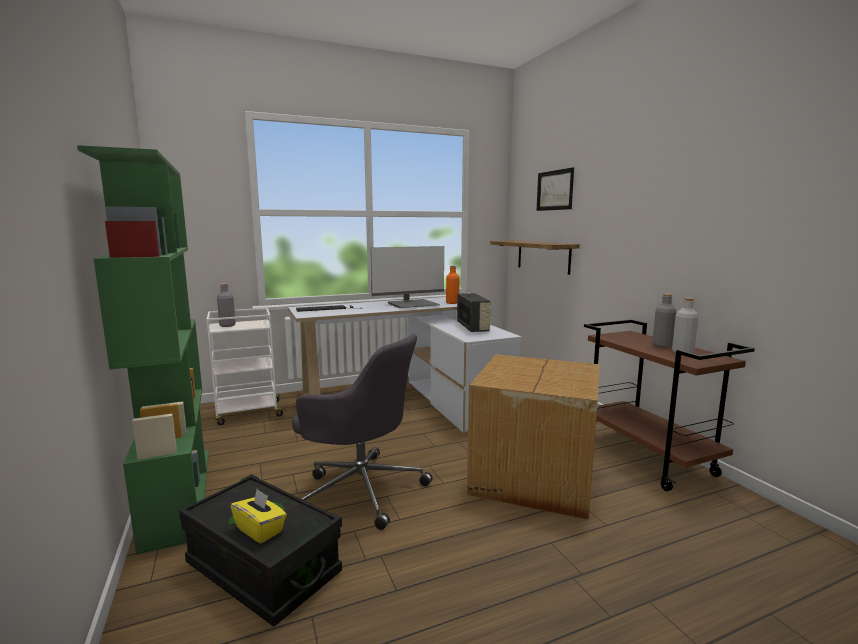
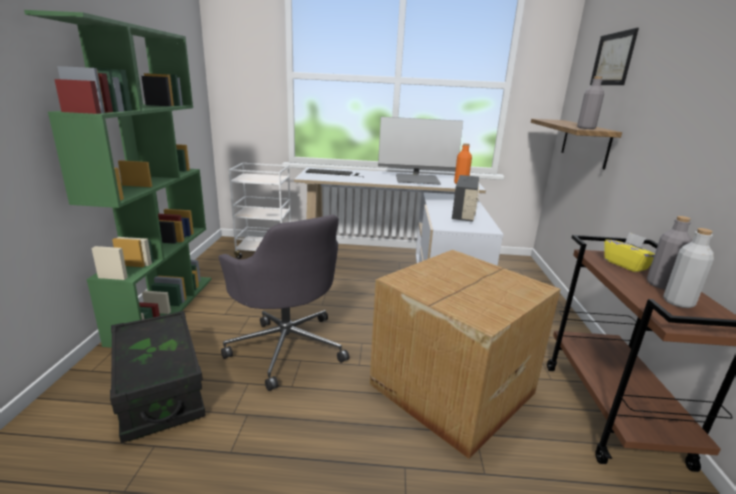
camera: 25 degrees right, 10 degrees up
(227, 325) = (251, 177): grey bottle -> grey bottle (586, 128)
(260, 530) = (141, 361): yellow tissue box -> yellow tissue box (625, 265)

